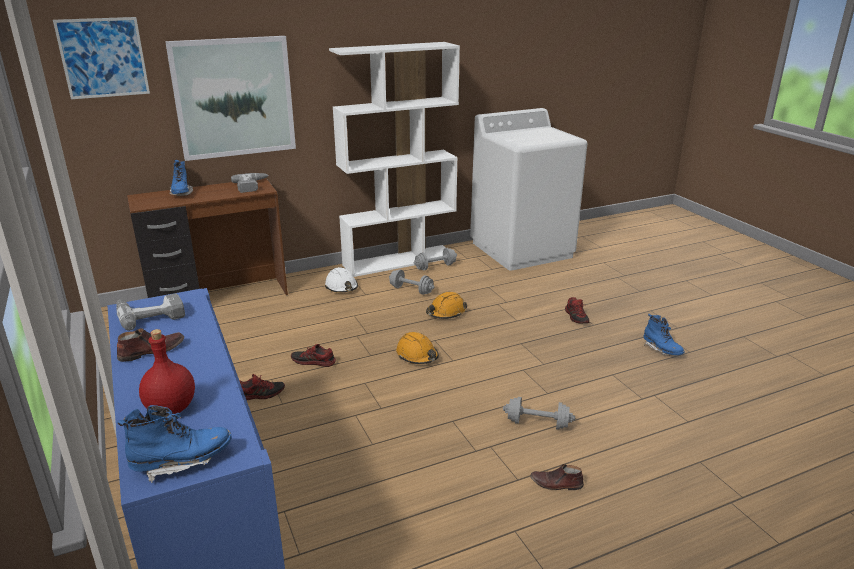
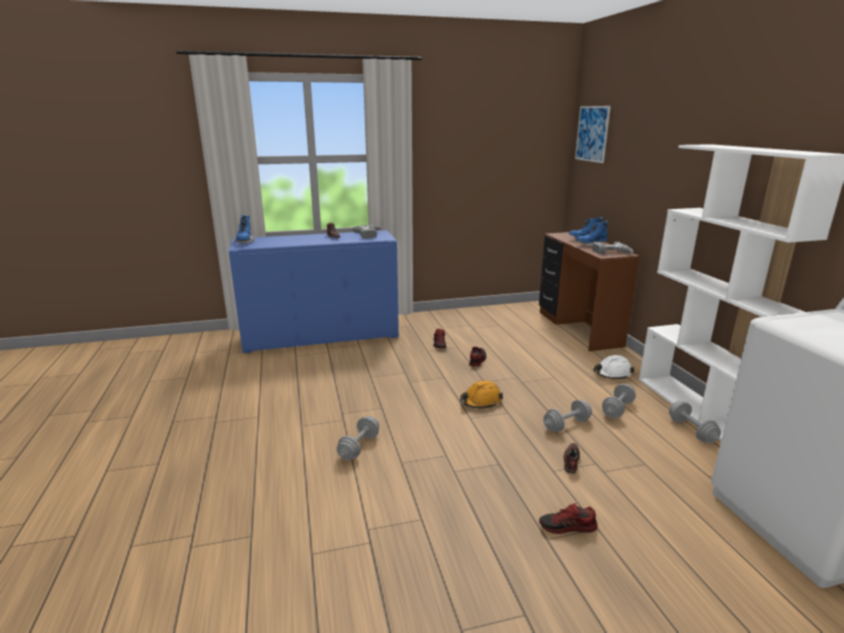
camera: 100 degrees right, 5 degrees down
(172, 408) = (283, 240): red bottle -> none
(234, 97) = (641, 178): picture -> none
(446, 312) = (566, 425): orange hard hat -> grey dumbbell
(556, 484) = (285, 441): brown shoe -> brown shoe (571, 461)
(661, 350) = (470, 593): blue boot -> blue boot (591, 245)

